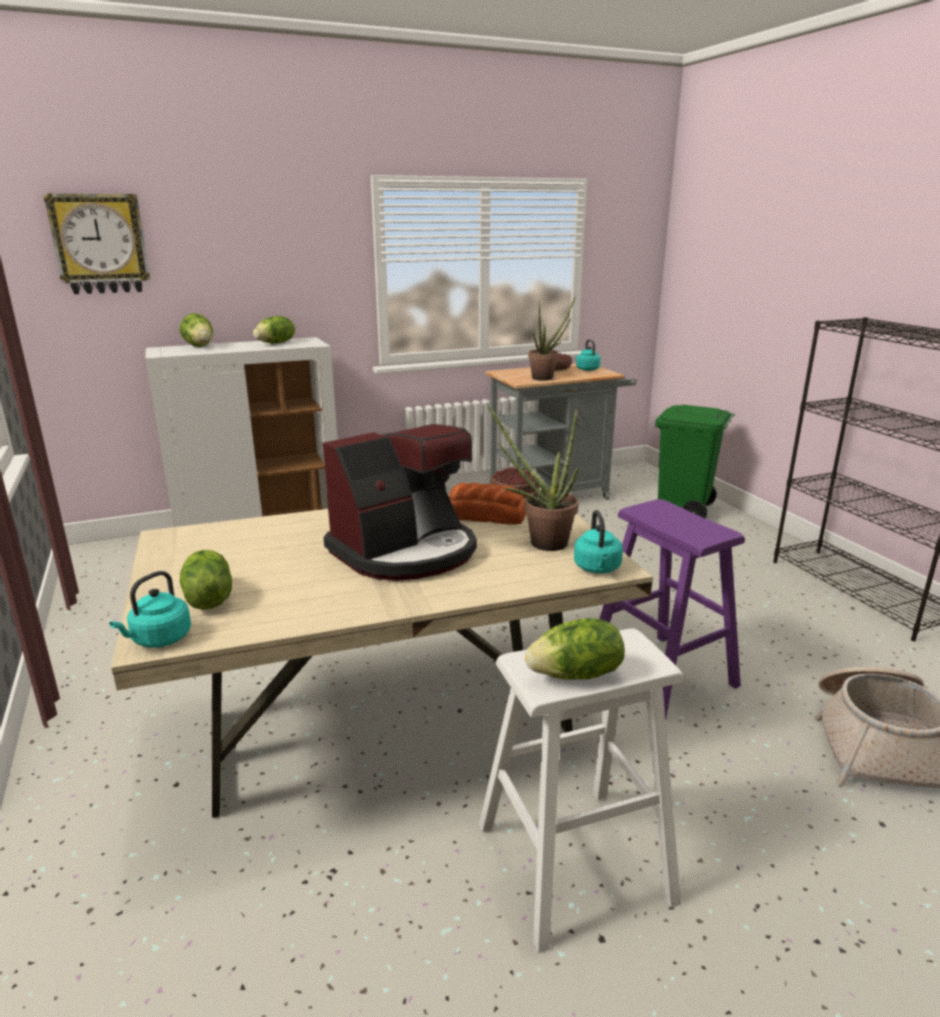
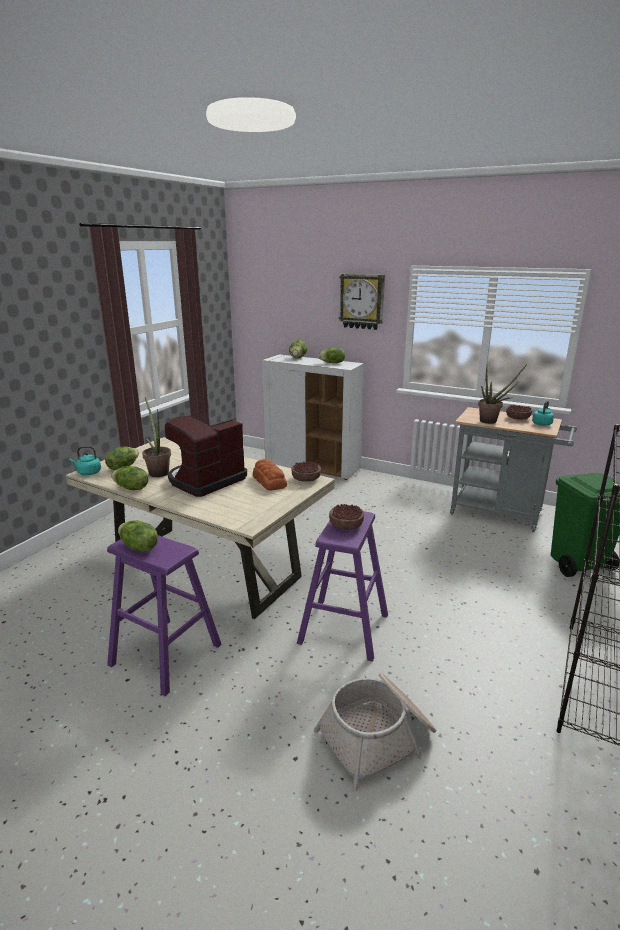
camera: 50 degrees right, 0 degrees up
(100, 244) = (268, 299): wall clock -> wall clock (362, 301)
(325, 616) = (131, 488): none -> lettuce
(405, 551) = (205, 480): coffee machine -> coffee machine turned 120 degrees clockwise
(540, 542) = (255, 501): potted plant -> potted plant (158, 472)
(573, 863) = (165, 654): white stool -> purple stool
(597, 568) = (242, 521): turquoise kettle -> none
(676, 520) = (346, 525): none -> bowl

